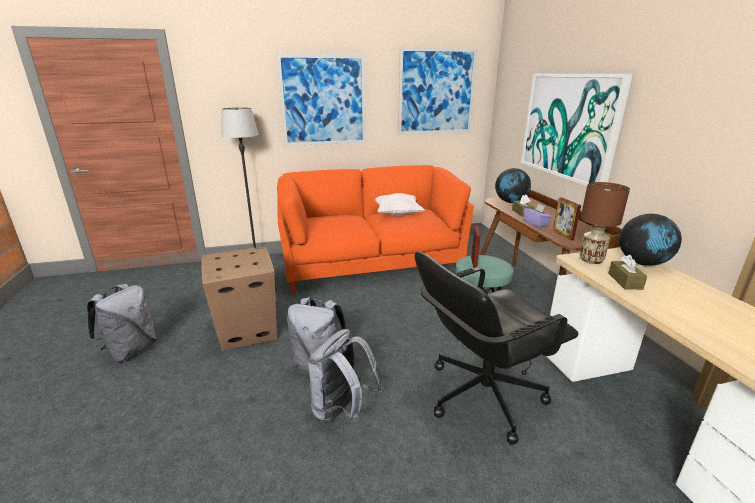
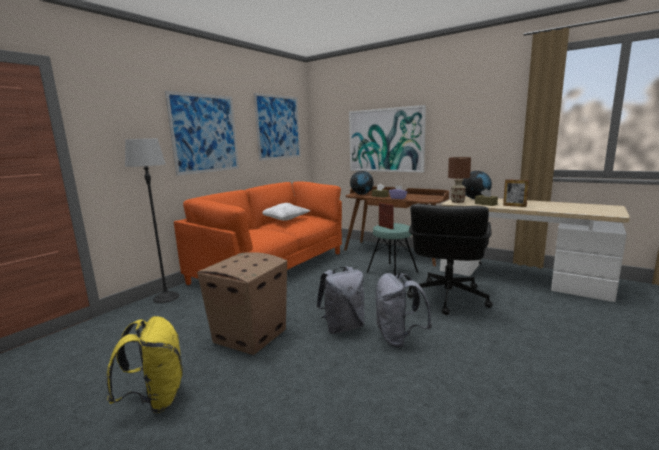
camera: 40 degrees left, 10 degrees down
(131, 350) = (156, 399): grey backpack -> yellow backpack
(563, 235) = (420, 199): picture frame -> picture frame (514, 206)

